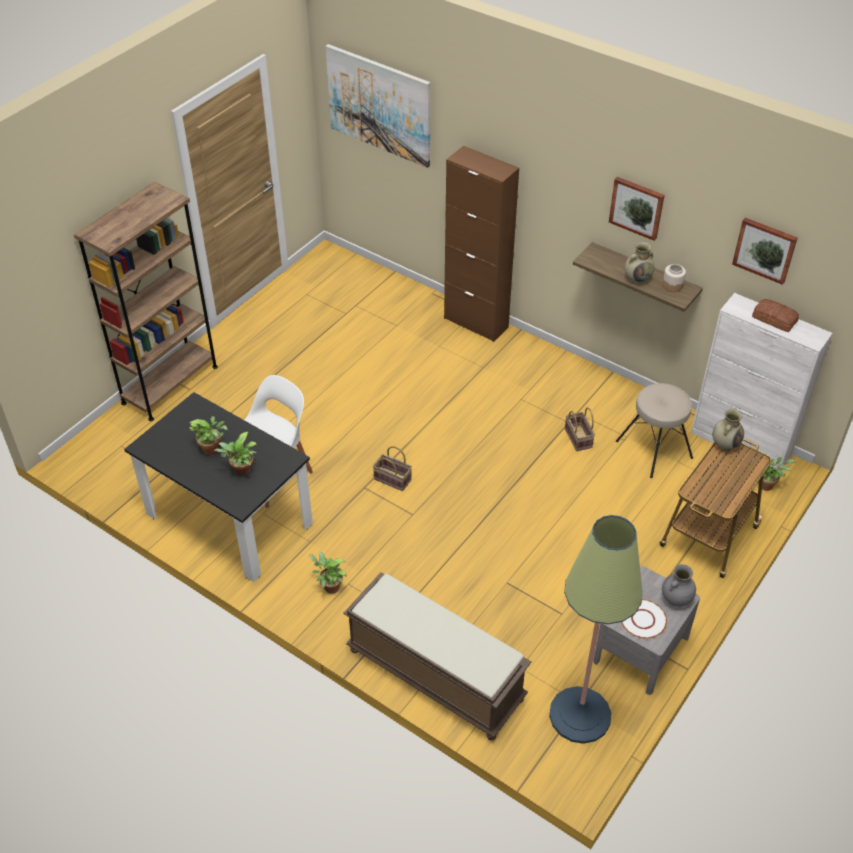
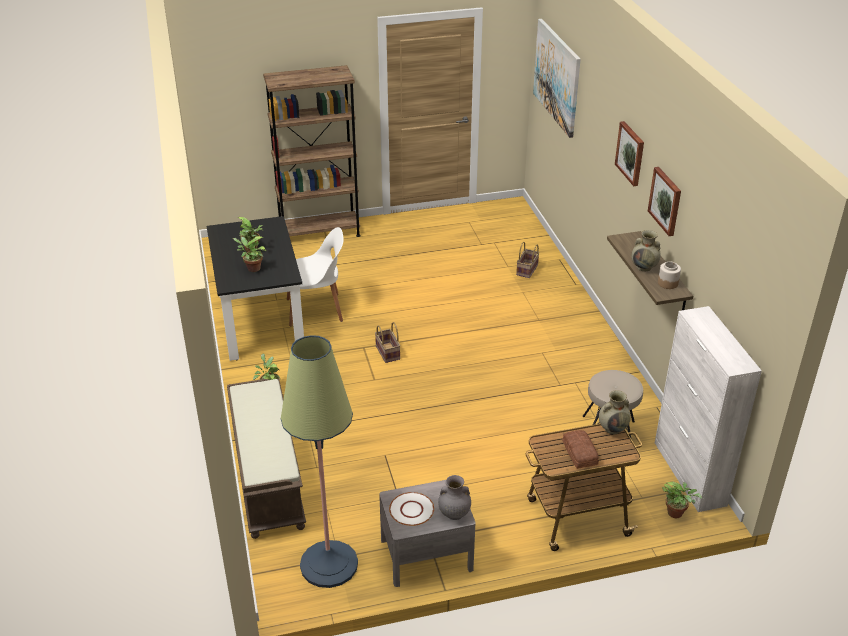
camera: 40 degrees right, 10 degrees down
(476, 323) = (569, 291): brown cabinet -> none
(579, 438) = (555, 399): basket -> basket (527, 270)
(765, 249) = (730, 264): picture -> picture (631, 153)
(774, 320) = (718, 338): bread -> bread (579, 453)

